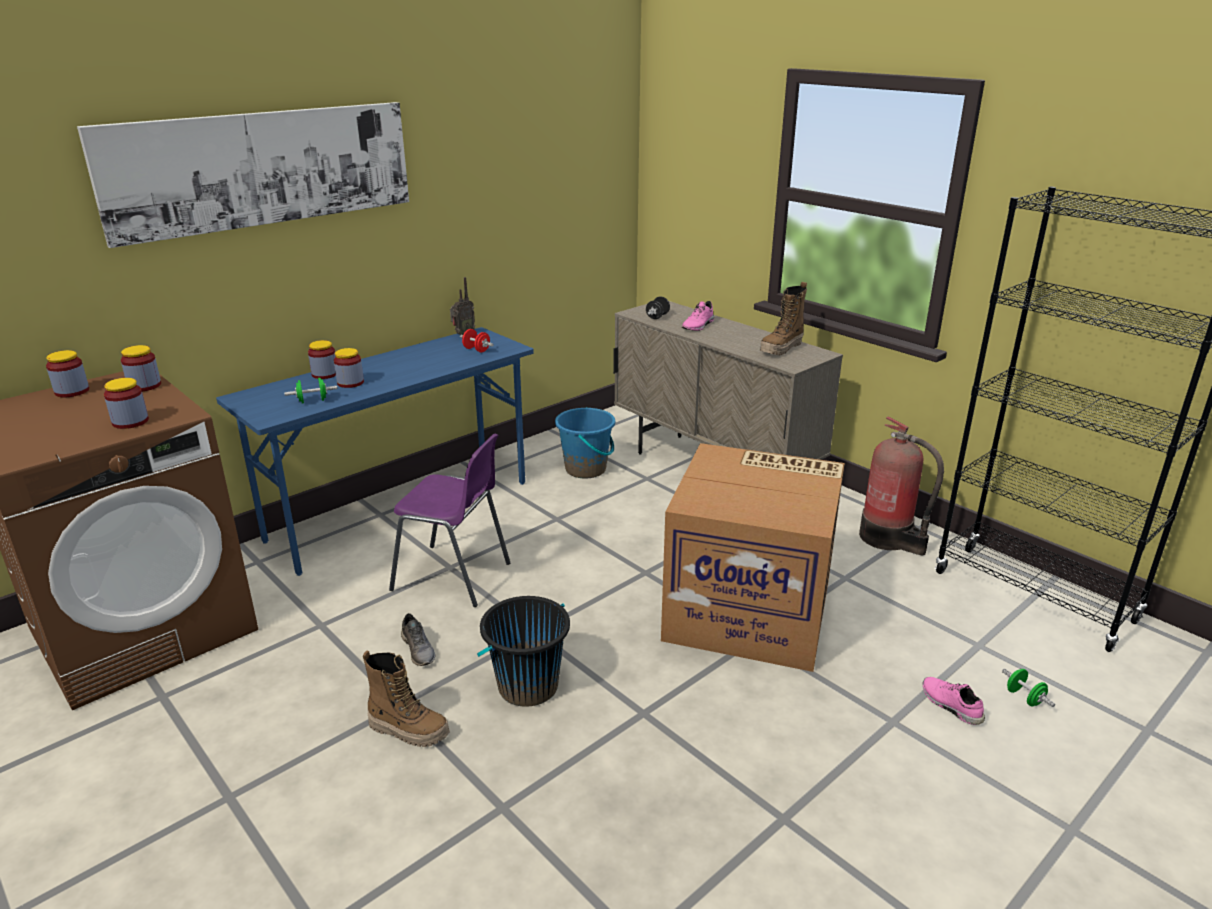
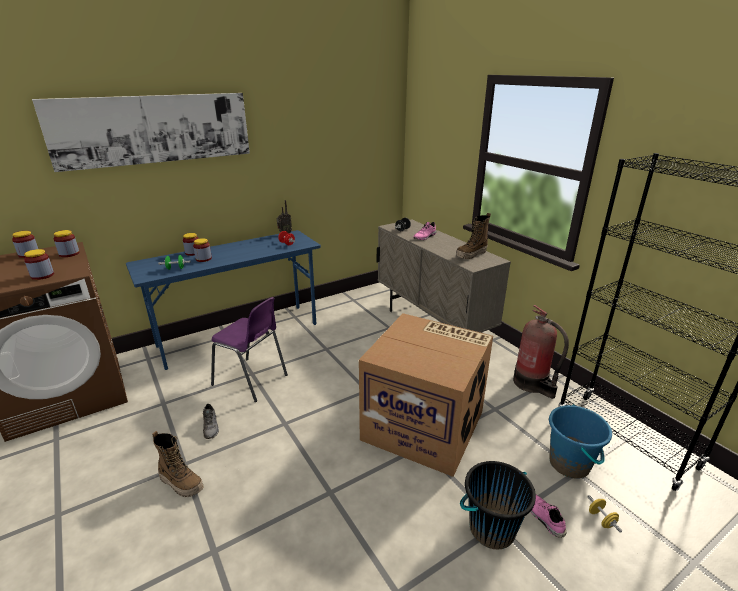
camera: 10 degrees right, 0 degrees up
(527, 686) = (265, 461): black bucket -> black bucket (491, 528)
(586, 469) = (355, 318): blue bucket -> blue bucket (569, 463)
(1024, 697) = (601, 519): green dumbbell -> yellow dumbbell

